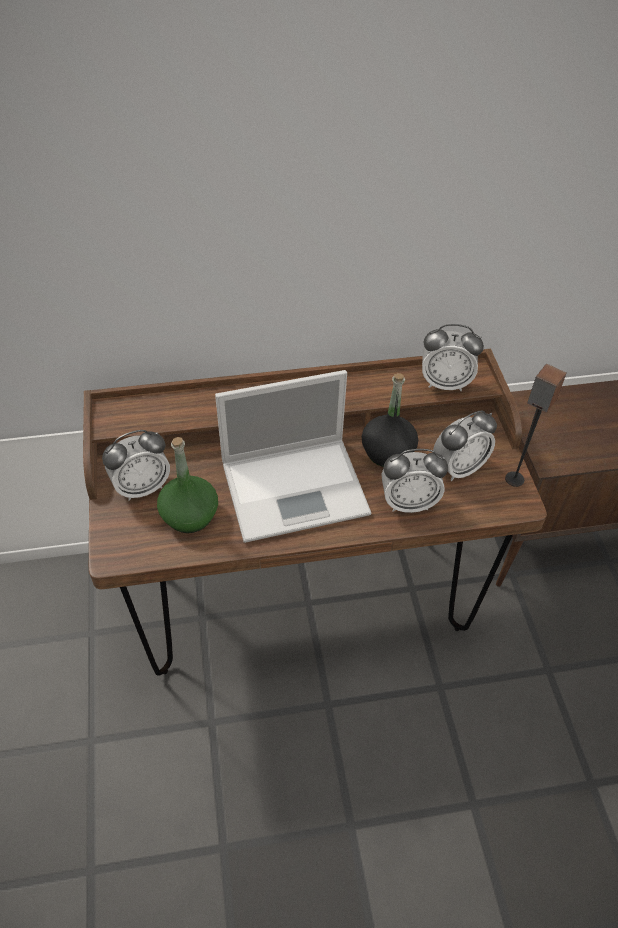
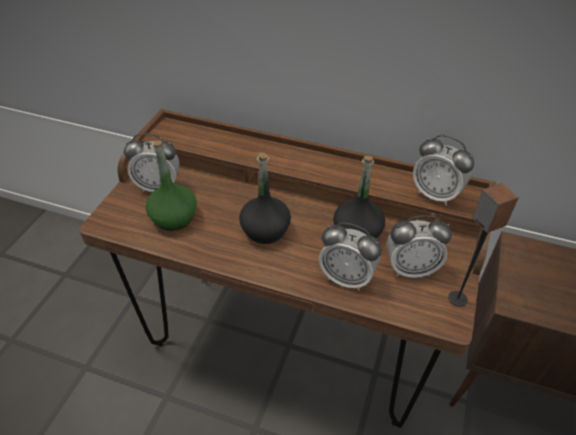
camera: 30 degrees right, 5 degrees down
(297, 487) = (265, 230): laptop -> black bottle

